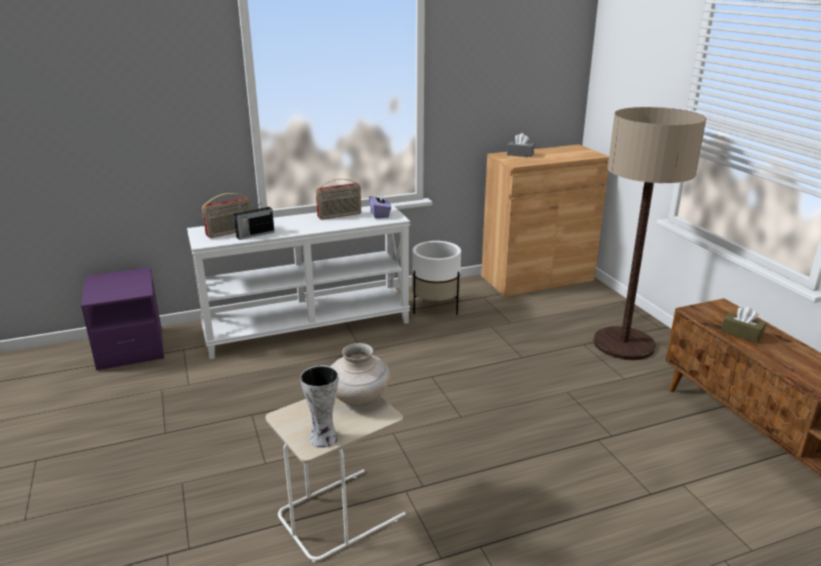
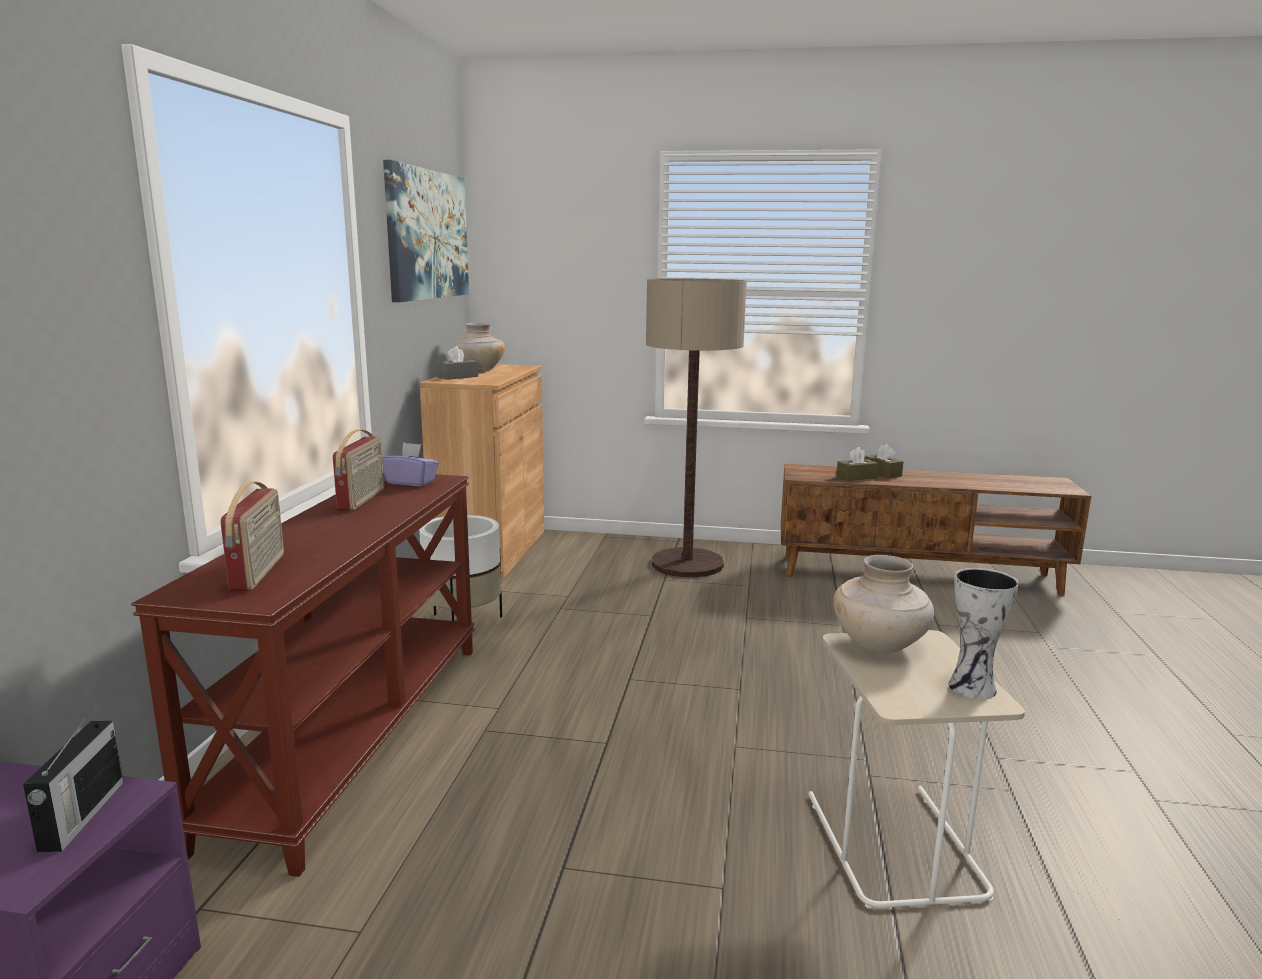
camera: 60 degrees left, 10 degrees down
(254, 235) = (316, 557): radio -> radio (81, 816)
(308, 327) = (353, 733): white console table -> brown console table
(523, 53) = (427, 235): none -> picture
(554, 151) = (479, 370): none -> beige vase
(779, 343) = (882, 473): none -> brown tissue box

